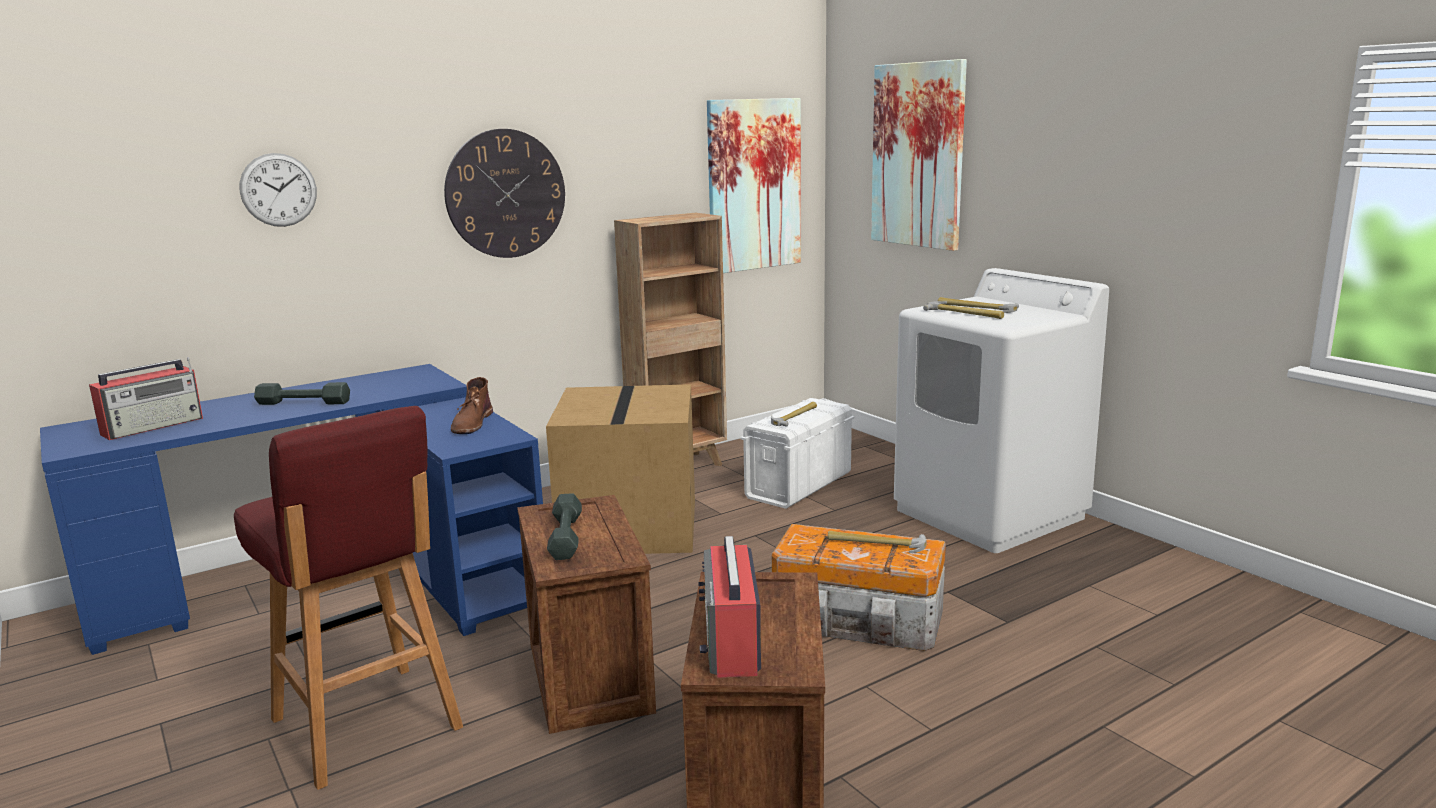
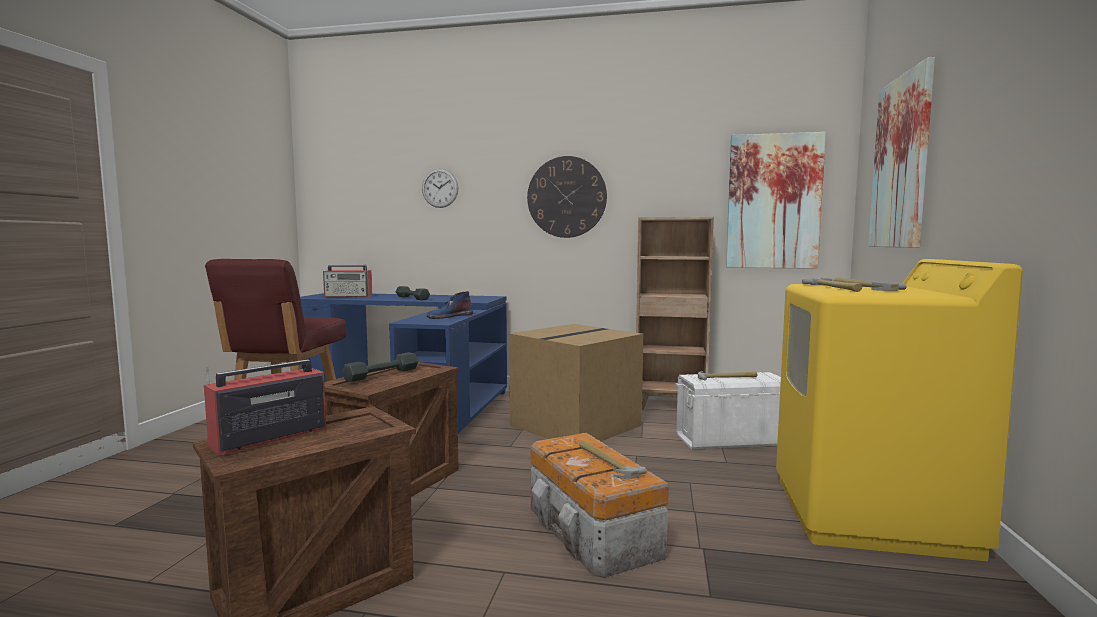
camera: 45 degrees right, 10 degrees down
(472, 423) = (449, 316): brown boot -> blue boot
(990, 514) = (869, 515): white washing machine -> yellow washing machine

